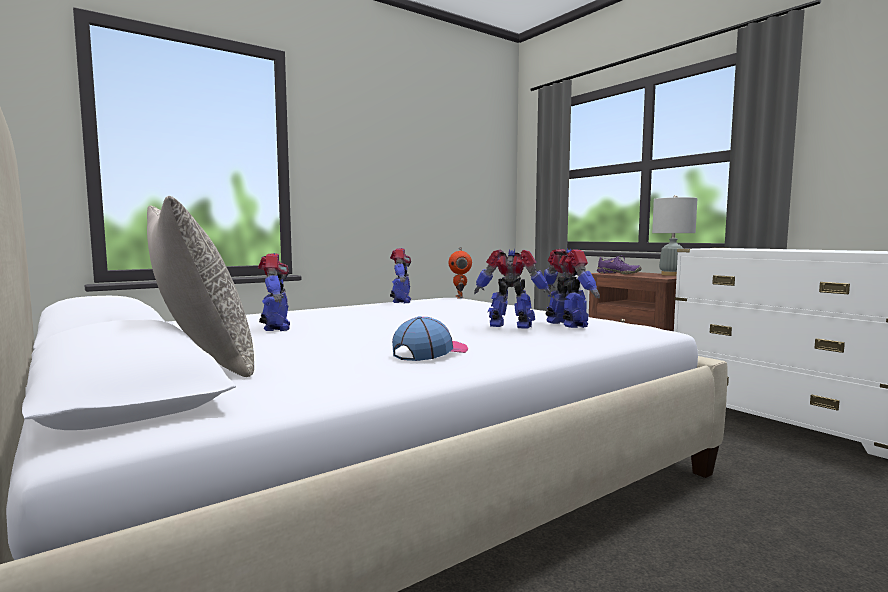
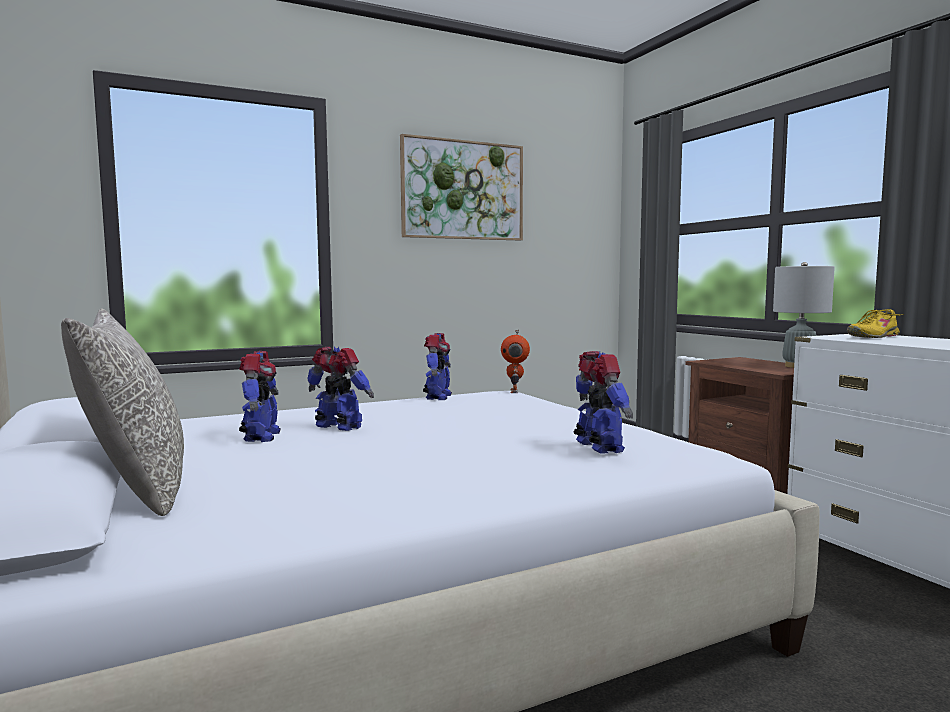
camera: 10 degrees right, 0 degrees up
(397, 137) = (462, 190): none -> picture
(430, 352) = (396, 486): cap -> none
(511, 326) = (526, 447): toy robot -> toy robot (338, 427)
(618, 273) = (727, 363): purple shoe -> none
(731, 248) = (872, 337): none -> yellow shoe

